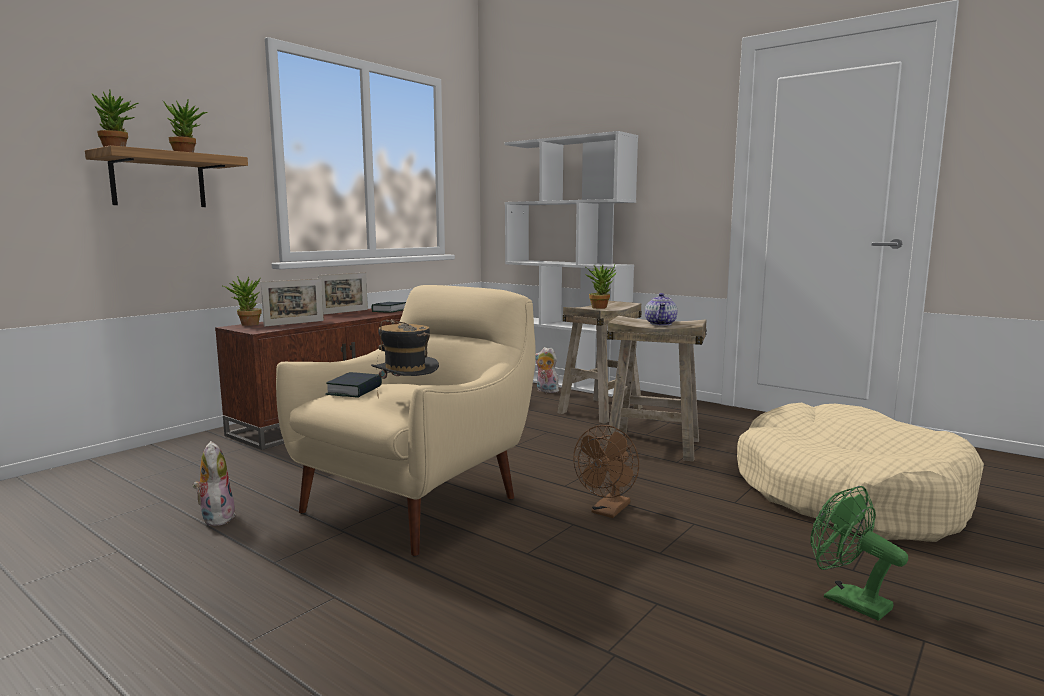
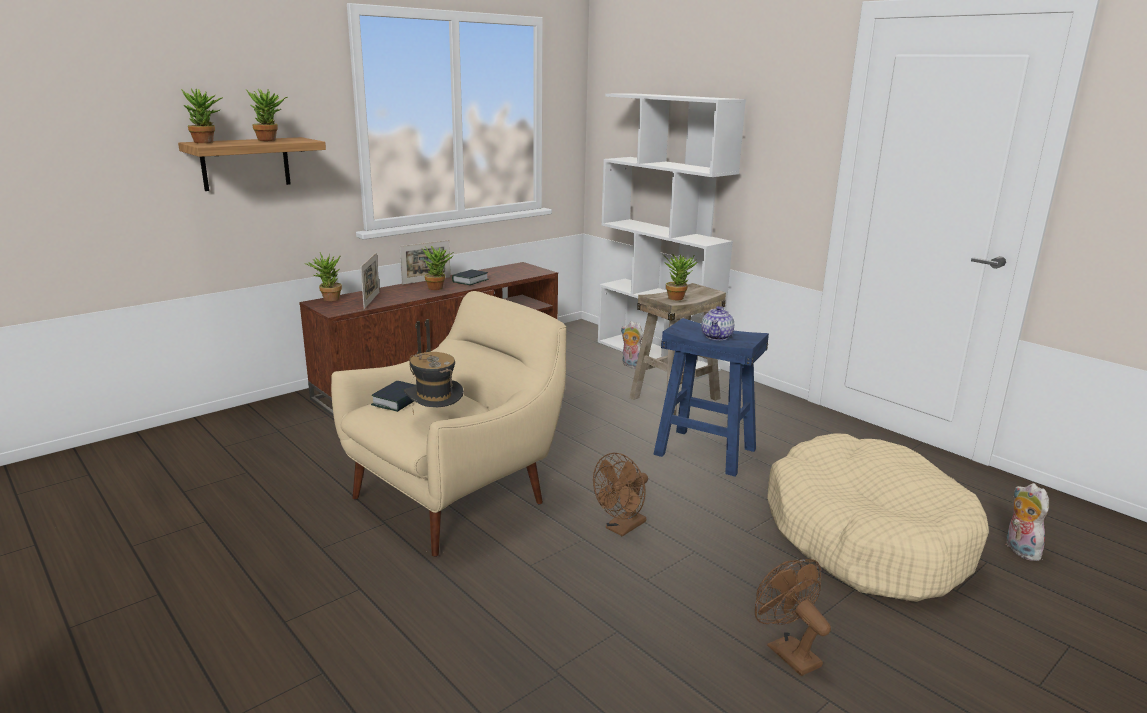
camera: 10 degrees right, 10 degrees up
(216, 517) = (285, 495): plush toy -> plush toy (1019, 549)
(294, 323) = (371, 300): picture frame -> picture frame turned 60 degrees counterclockwise
(360, 315) = (438, 288): none -> potted plant
(653, 445) = (705, 451): beige stool -> blue stool
(847, 600) = (787, 651): green fan -> brown fan

